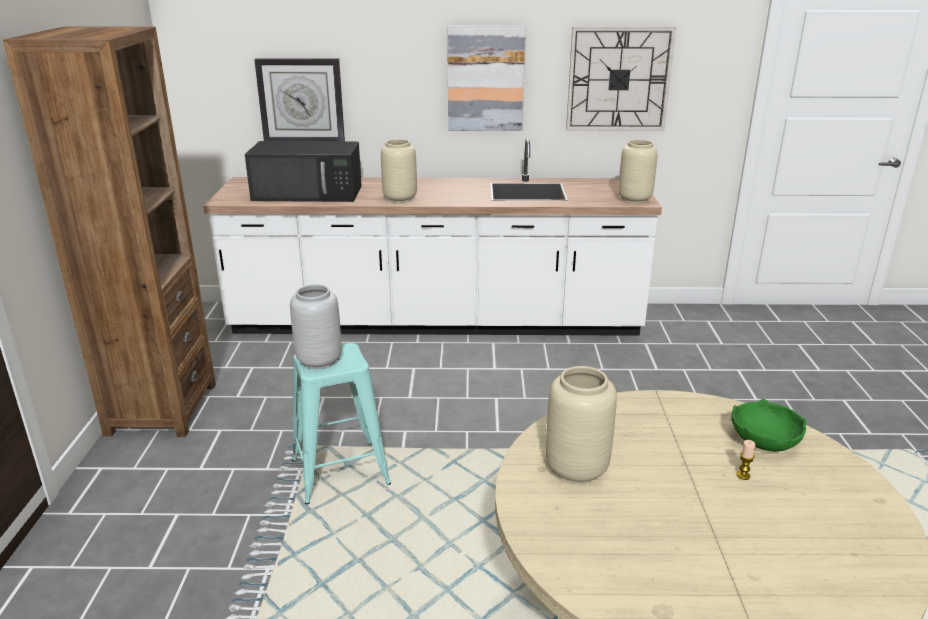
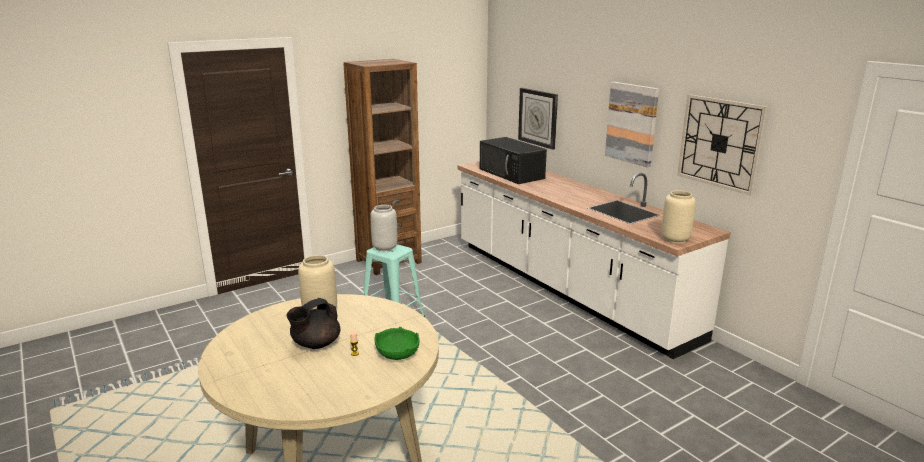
camera: 55 degrees right, 5 degrees down
(399, 199) = (542, 190): beige vase -> none
(689, 503) = (315, 344): none -> black teapot

